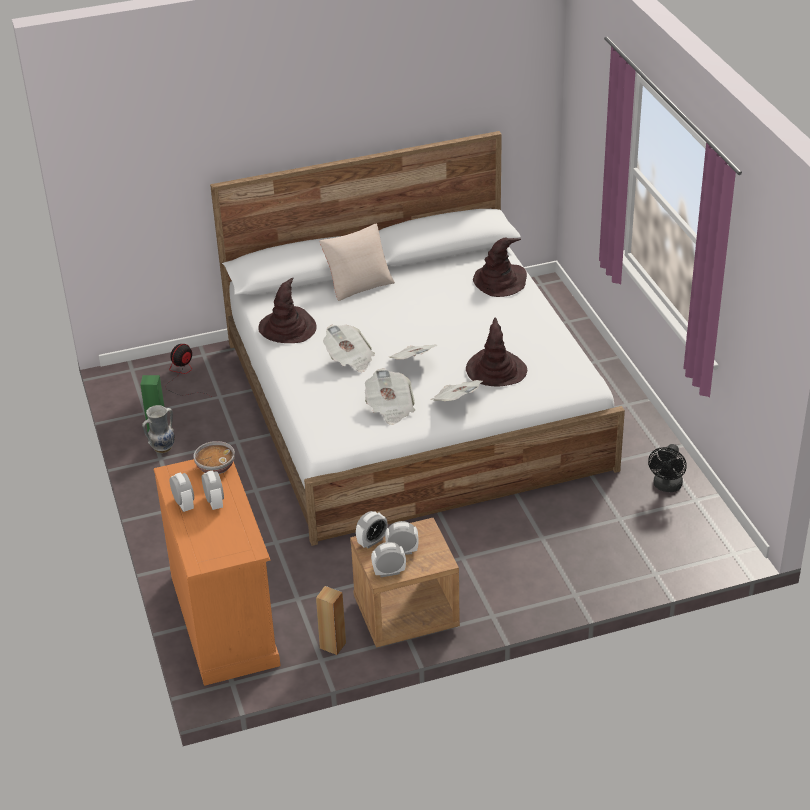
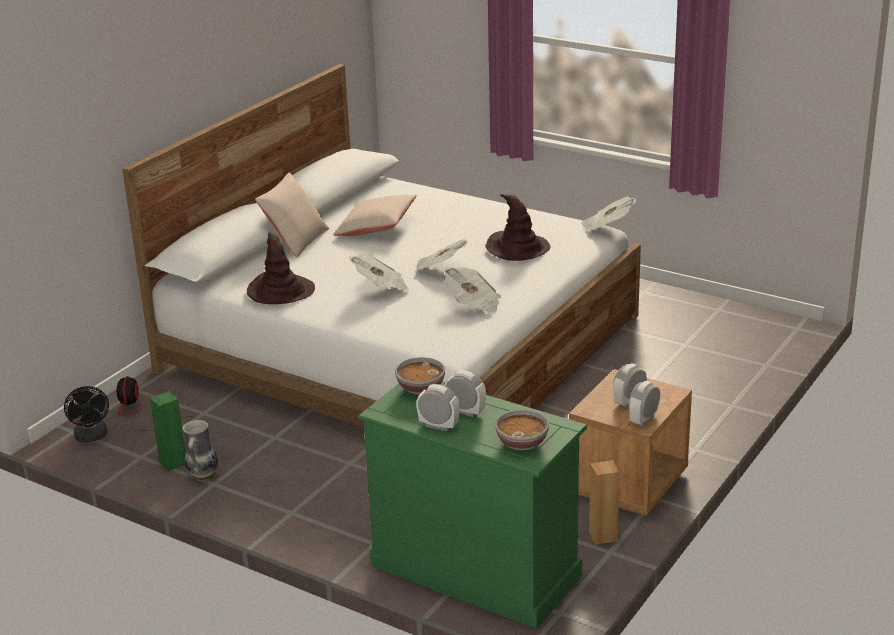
camera: 40 degrees left, 10 degrees down
(211, 547) = (522, 442): none -> bowl
(224, 619) = (475, 570): orange dresser -> green dresser
(372, 541) = (593, 406): alarm clock -> none
(427, 298) = (376, 228): none -> beige pillow
(456, 401) = (520, 279): newspaper -> newspaper (607, 227)
(500, 281) = (420, 197): brown hat -> none
(666, 486) = (686, 310): black fan -> black fan (92, 437)

